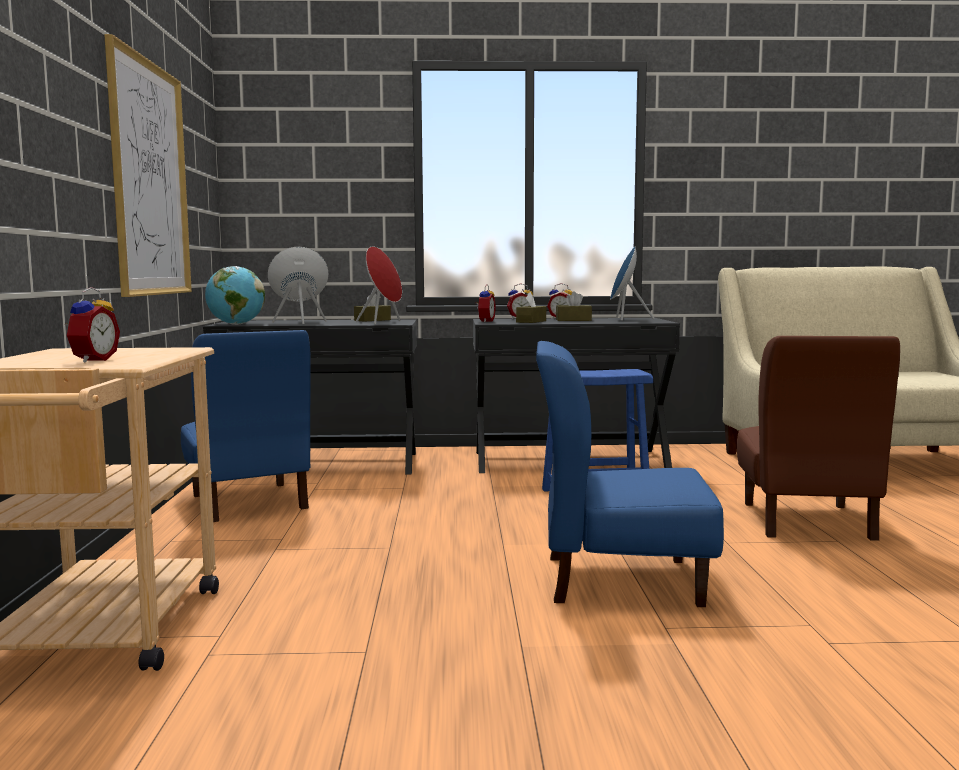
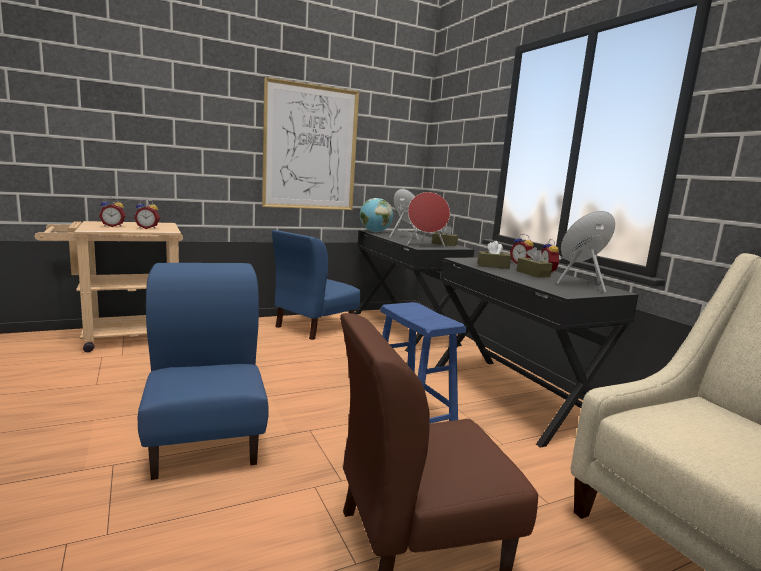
camera: 65 degrees right, 5 degrees up
(485, 321) = (475, 258): alarm clock -> alarm clock (148, 228)

